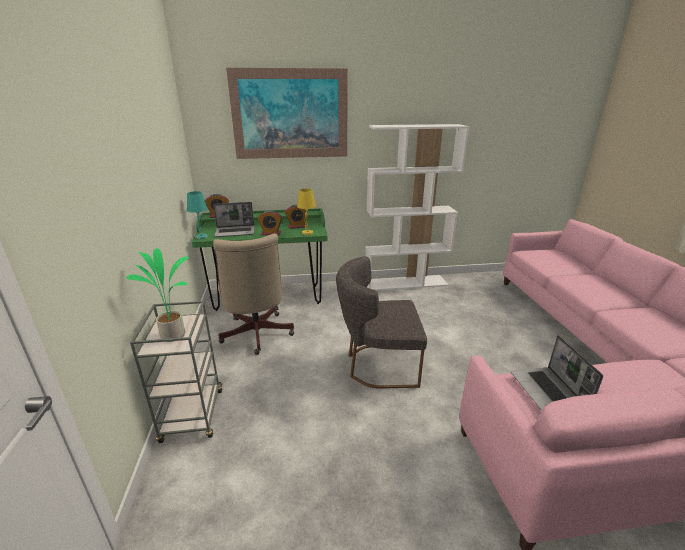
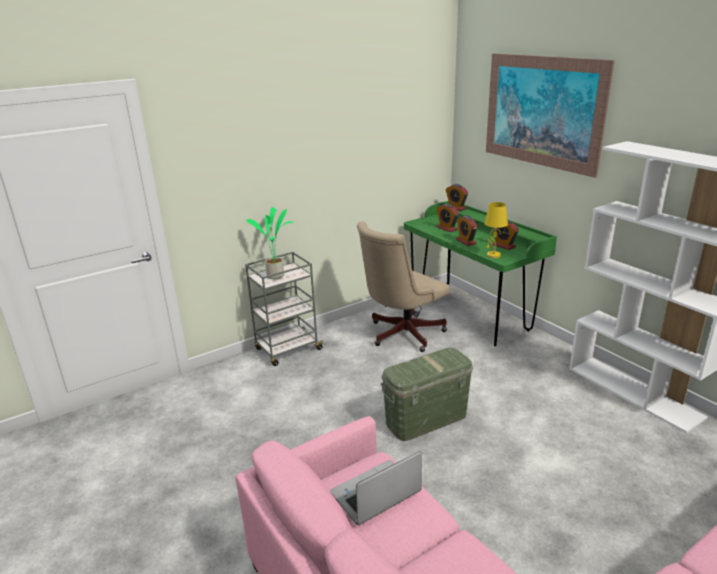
camera: 65 degrees right, 0 degrees up
(202, 237) = (417, 222): turquoise table lamp -> none
(236, 232) = (447, 228): laptop -> alarm clock
(377, 365) = (426, 419): grey chair -> green storage box

